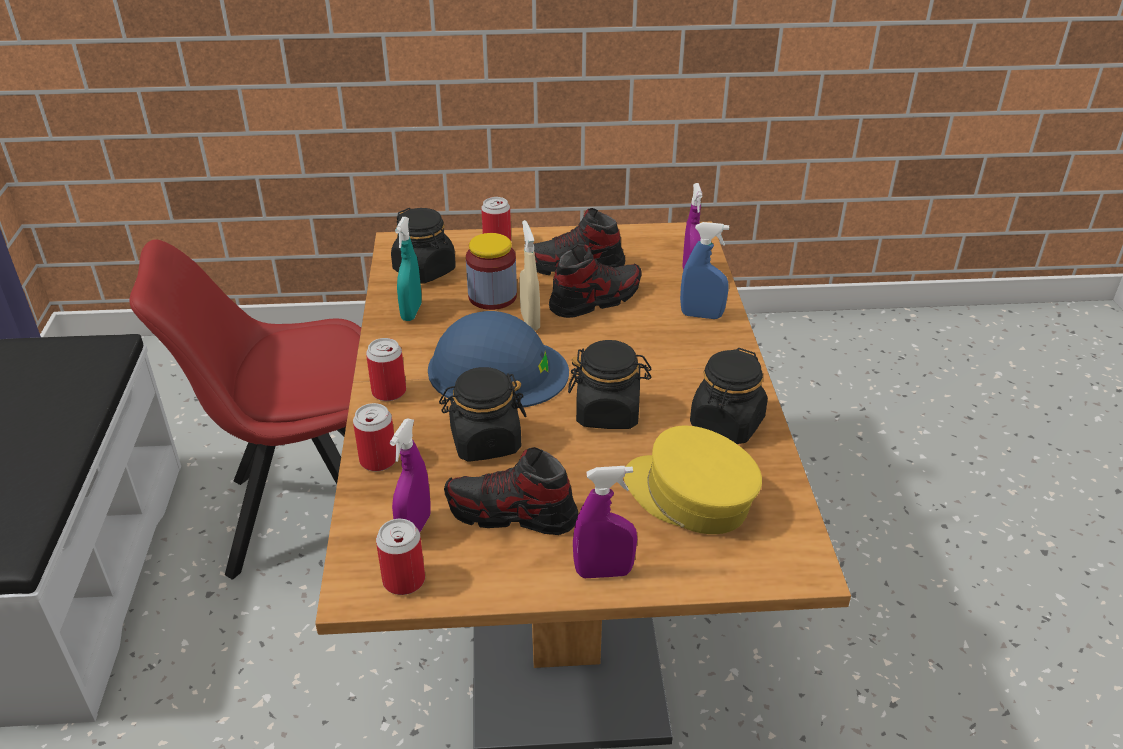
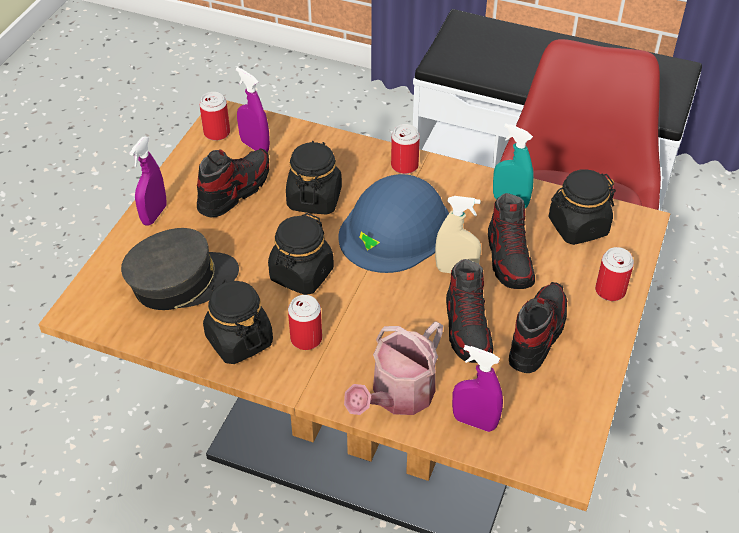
camera: 115 degrees right, 10 degrees up
(378, 460) = (331, 145): can -> can (306, 339)
(492, 296) = (509, 258): jar -> shoe
(689, 497) = (181, 282): yellow cap -> grey cap
(701, 315) = (397, 397): blue spray bottle -> watering can

